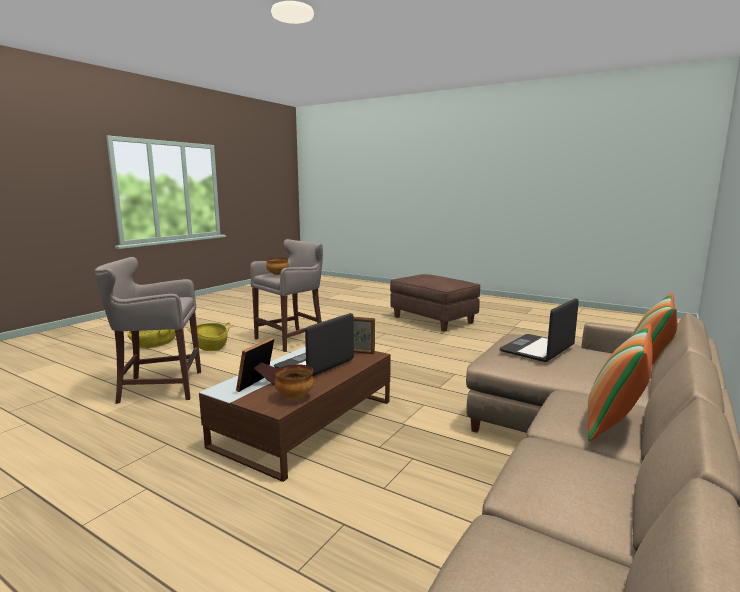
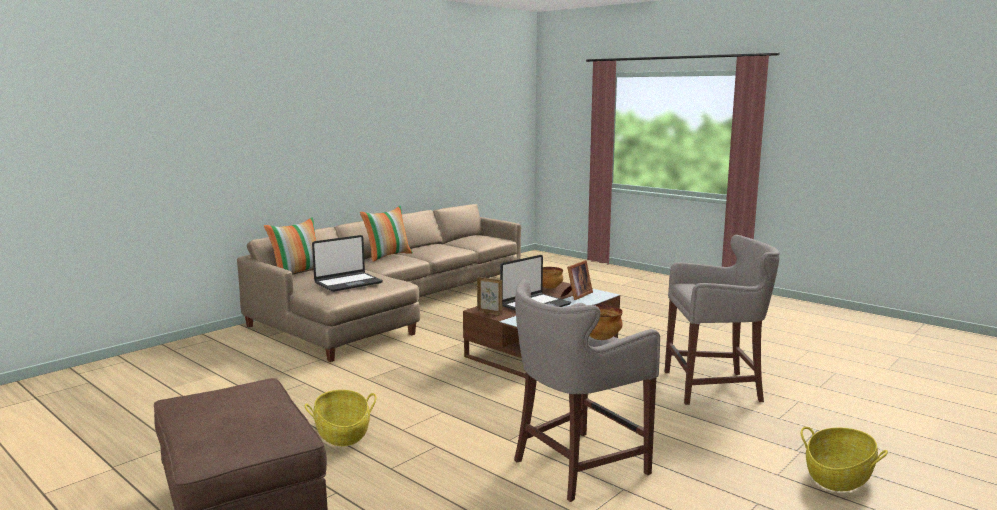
camera: 170 degrees left, 0 degrees up
(210, 346) = (721, 459): basket -> basket (342, 433)

